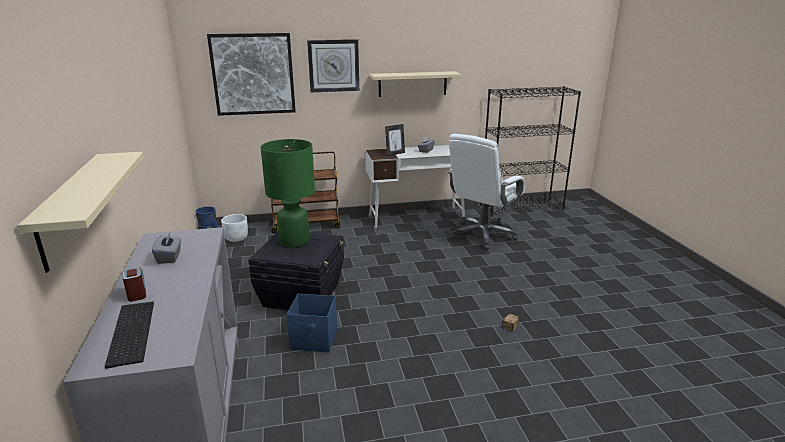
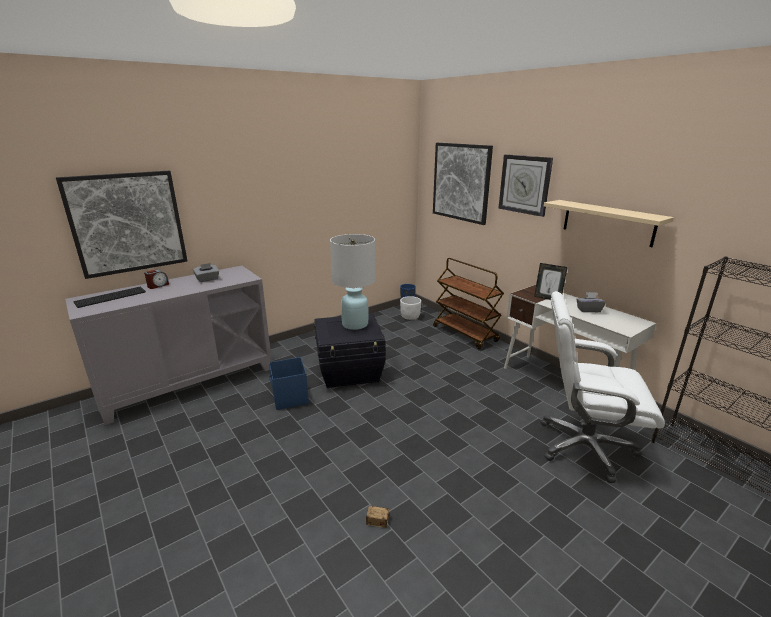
camera: 65 degrees right, 0 degrees up
(71, 208) = (127, 223): beige shelf -> picture
(294, 241) = (355, 324): green table lamp -> white table lamp

